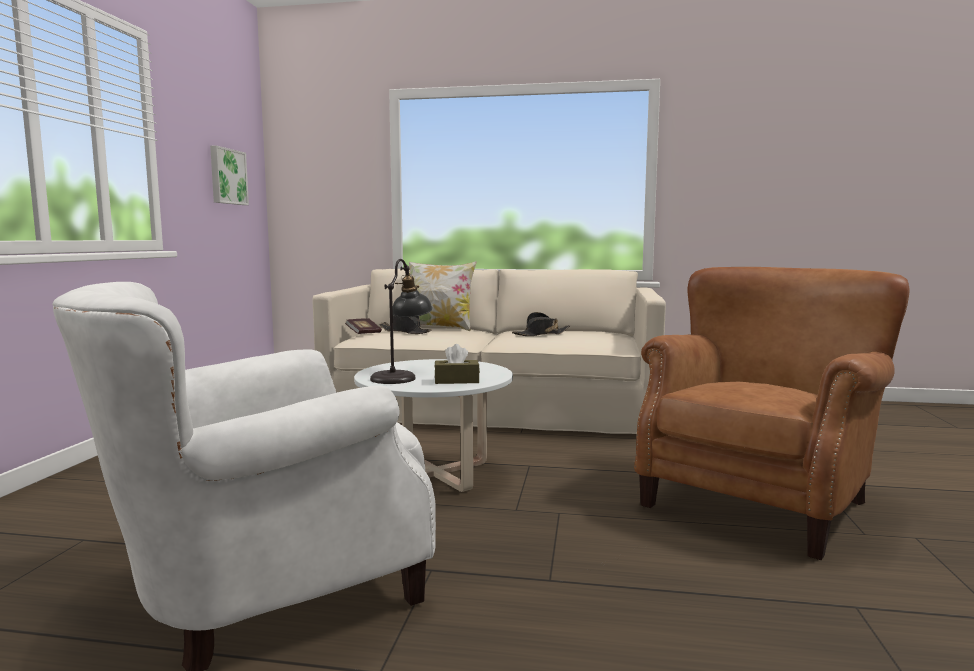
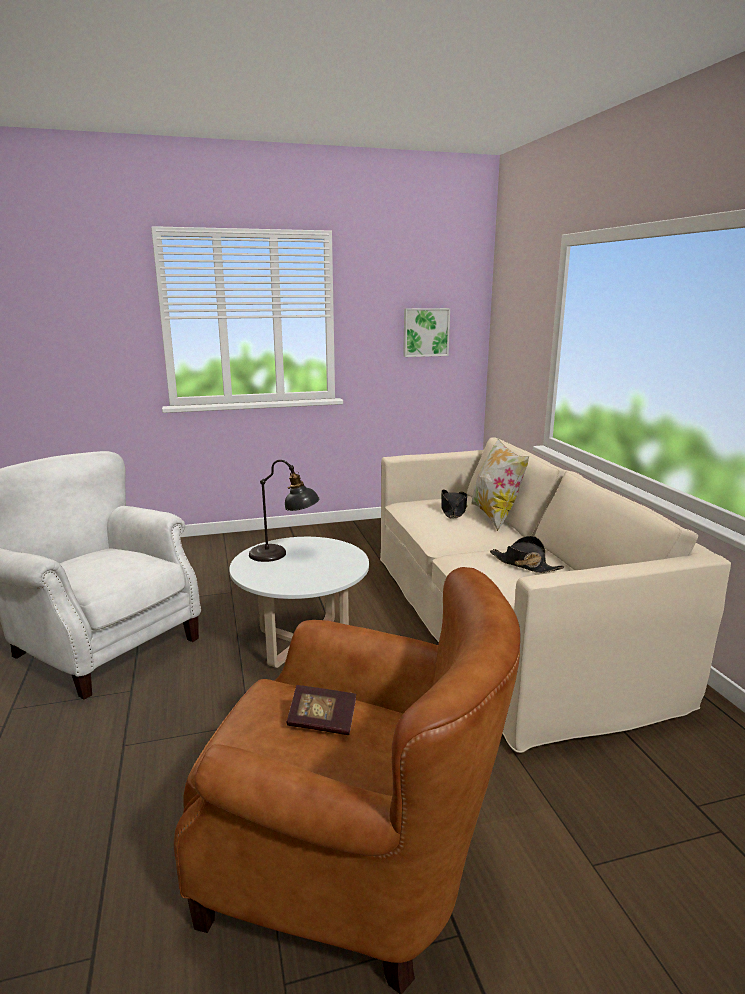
camera: 65 degrees right, 10 degrees up
(364, 333) = (425, 500): book -> book (322, 721)
(456, 381) = (275, 576): brown tissue box -> none

